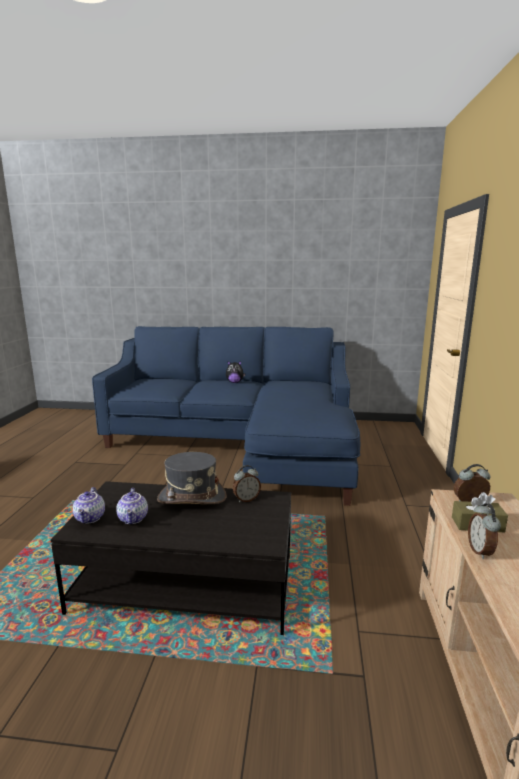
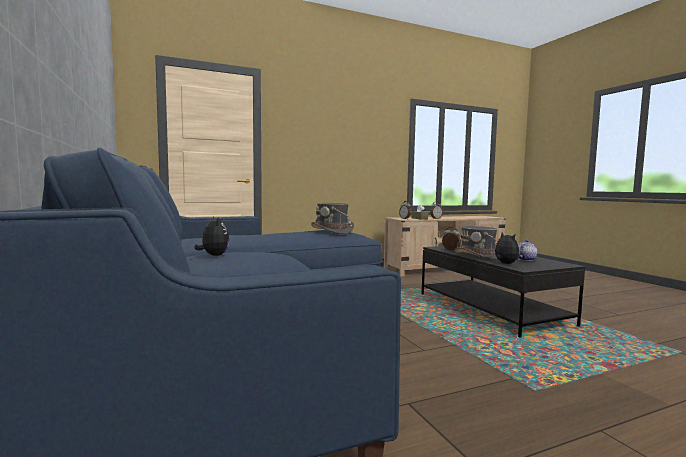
camera: 120 degrees left, 10 degrees down
(91, 518) = (552, 265): teapot -> none
(140, 491) = (504, 263): none -> plush toy
(295, 413) = (332, 231): none -> grey hat

